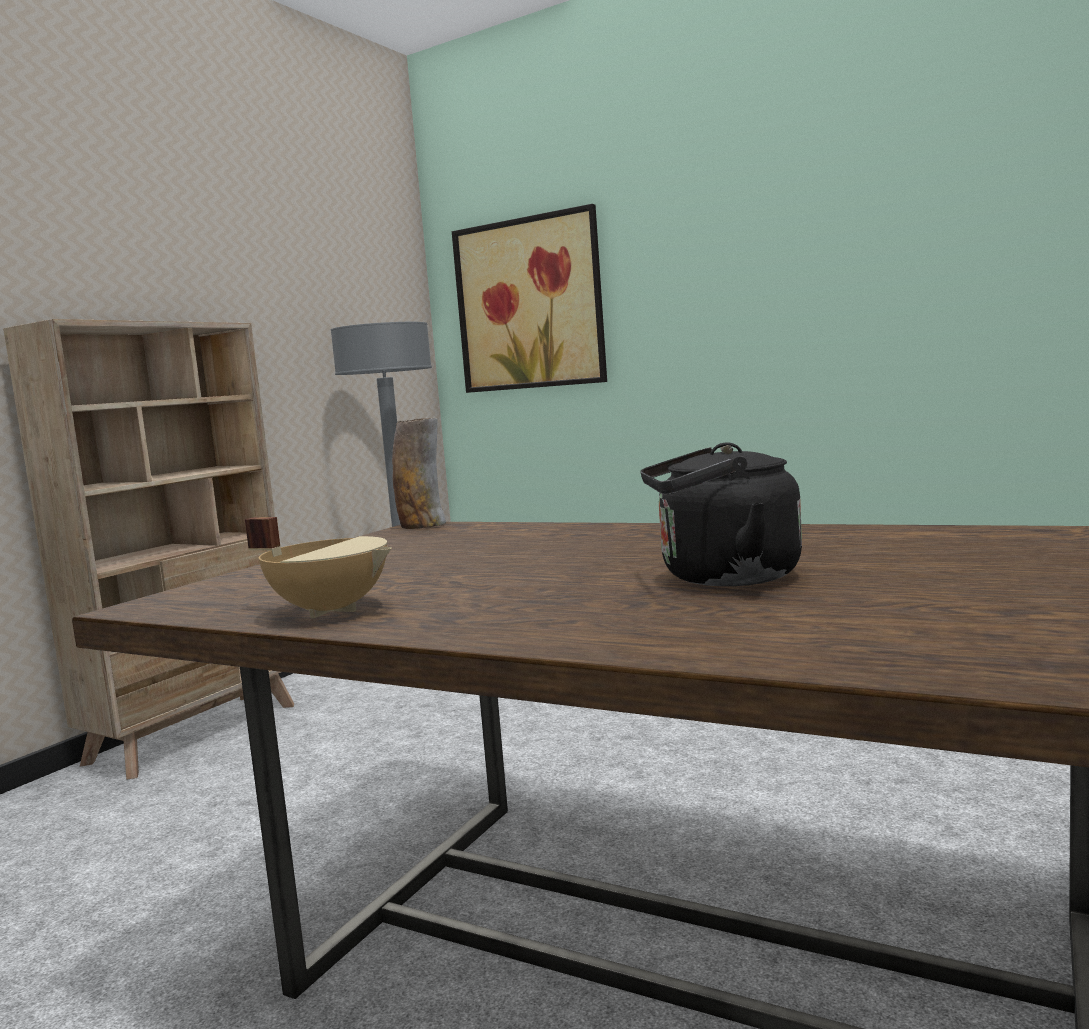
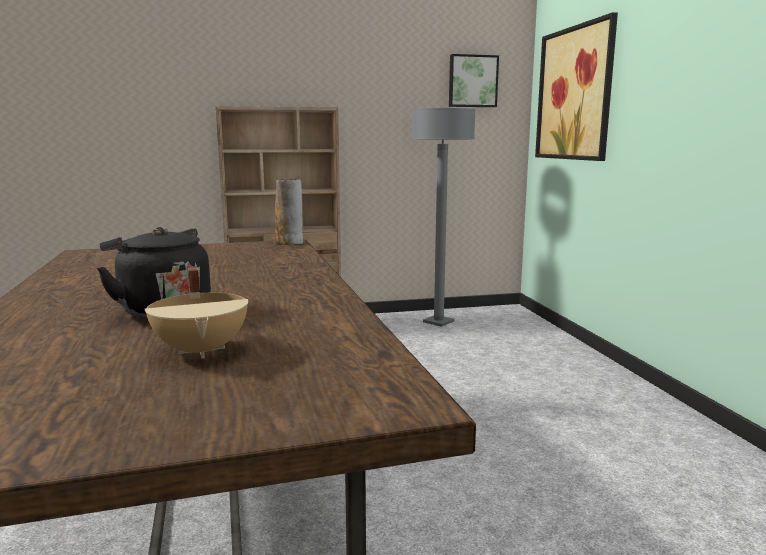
camera: 45 degrees right, 5 degrees up
(331, 609) = (76, 272): beige cooking pot -> beige cooking pot (203, 350)
(370, 289) = (472, 81): none -> picture

